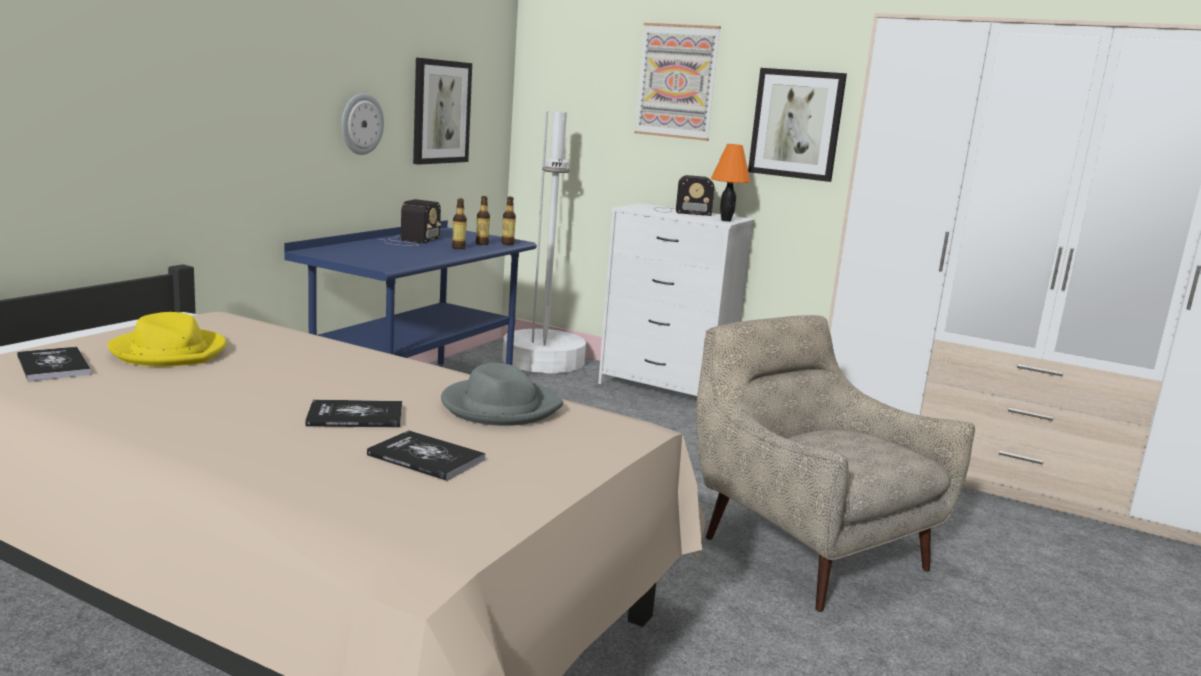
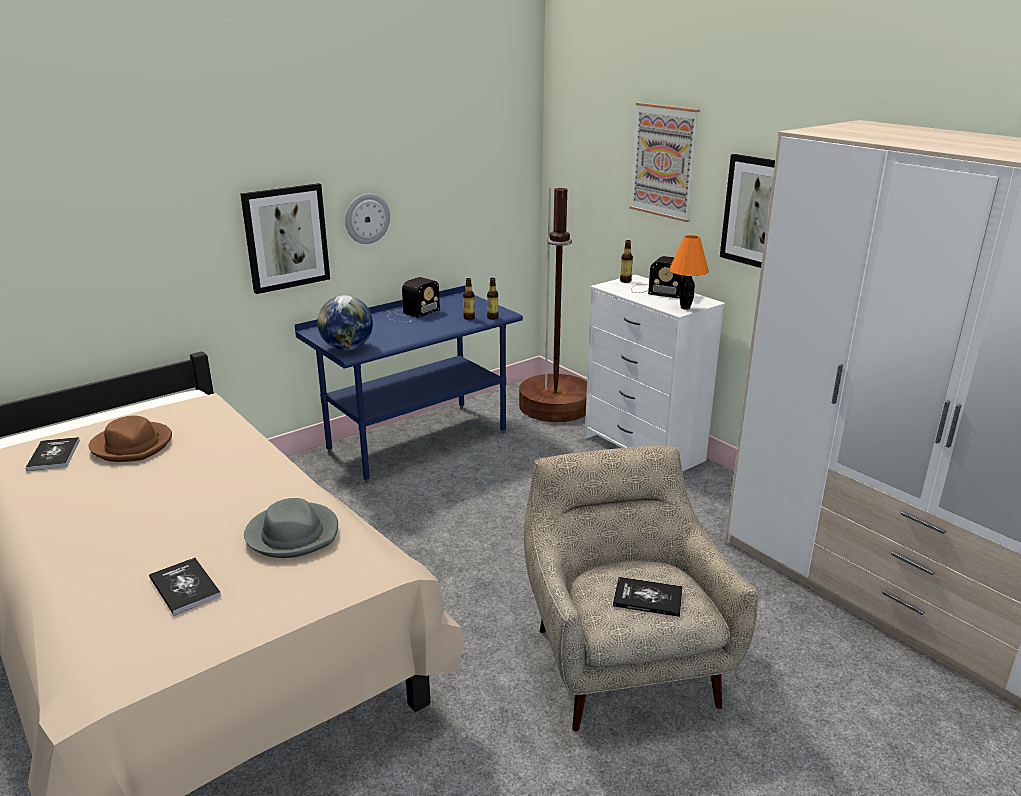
camera: 25 degrees right, 10 degrees up
(170, 352) = (133, 445): yellow hat -> brown hat
(355, 416) = (183, 533): book -> book (648, 598)
(373, 263) = (347, 348): none -> globe
(441, 112) = (454, 193): picture -> picture (286, 237)
(458, 248) = (441, 325): bottle -> bottle (625, 281)
(543, 361) = (555, 406): white floor lamp -> brown floor lamp

